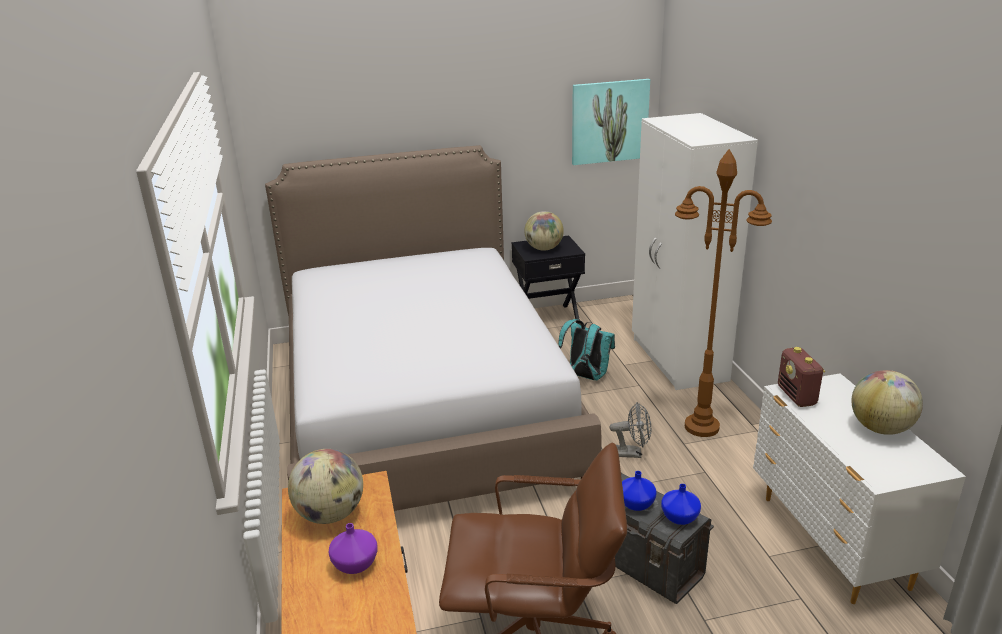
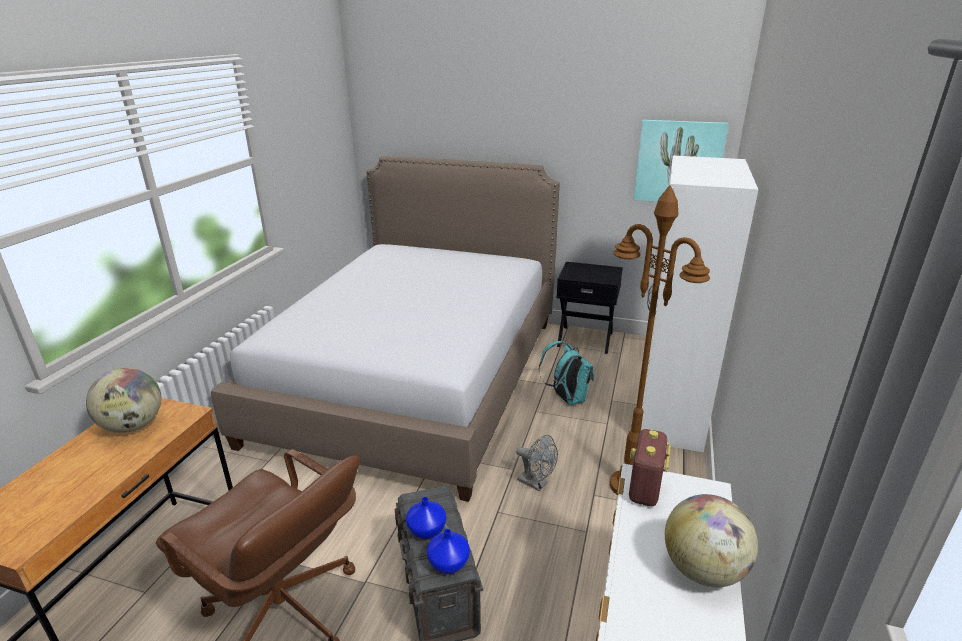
camera: 30 degrees right, 0 degrees up
(356, 564) = (89, 473): purple vase -> none
(543, 249) = (586, 273): globe -> none

